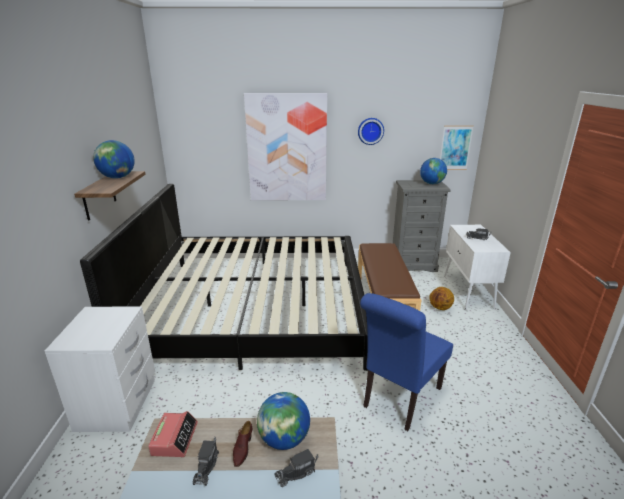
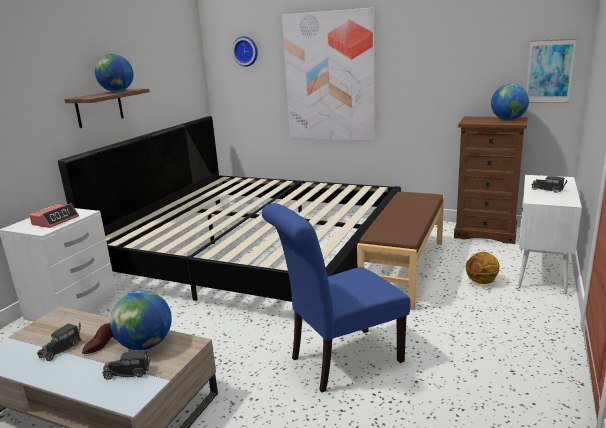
camera: 25 degrees right, 5 degrees down
(174, 438) = (59, 323): alarm clock -> alarm clock (55, 221)
(370, 131) = (428, 52): wall clock -> wall clock (246, 51)
(413, 264) = (486, 233): grey dresser -> brown dresser

